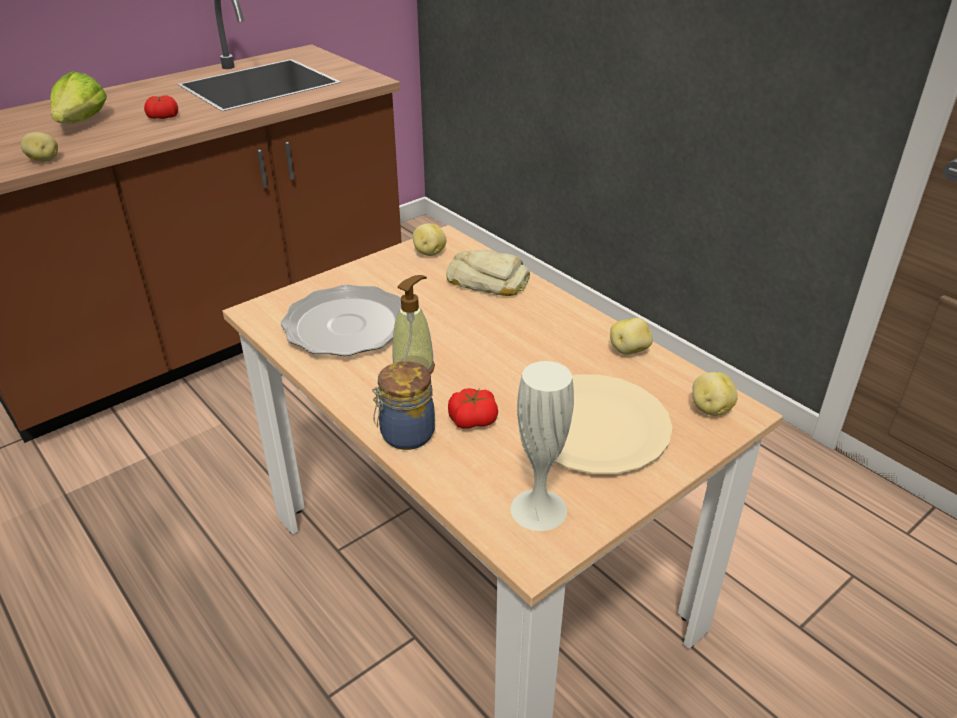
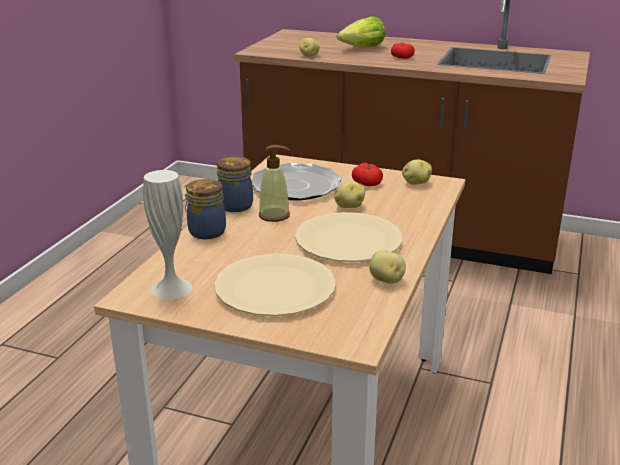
camera: 60 degrees right, 10 degrees down
(352, 387) = (236, 205): none -> jar
(472, 419) = (241, 246): tomato -> tomato (367, 183)
(488, 280) = (408, 210): bread -> none
(524, 341) = (348, 240): none -> beige plate
(710, 408) = (347, 329): potato -> potato (348, 206)

